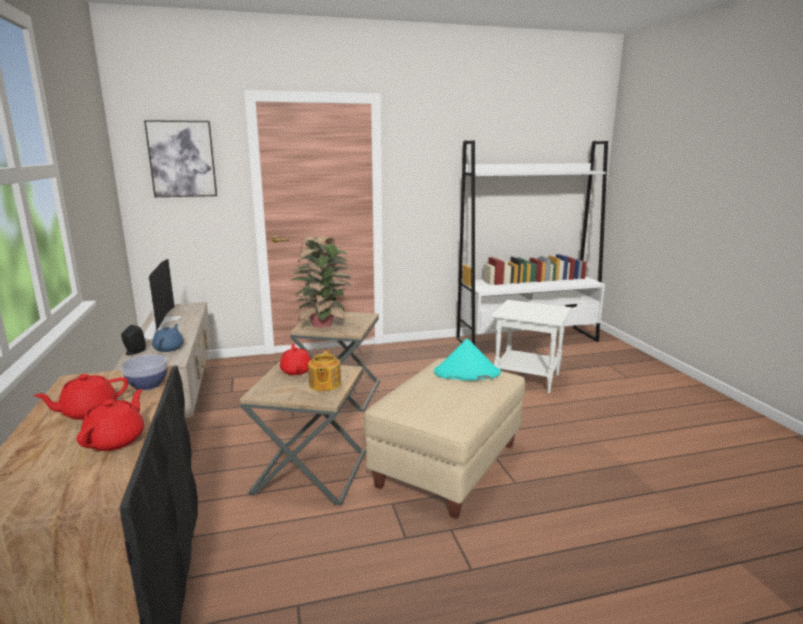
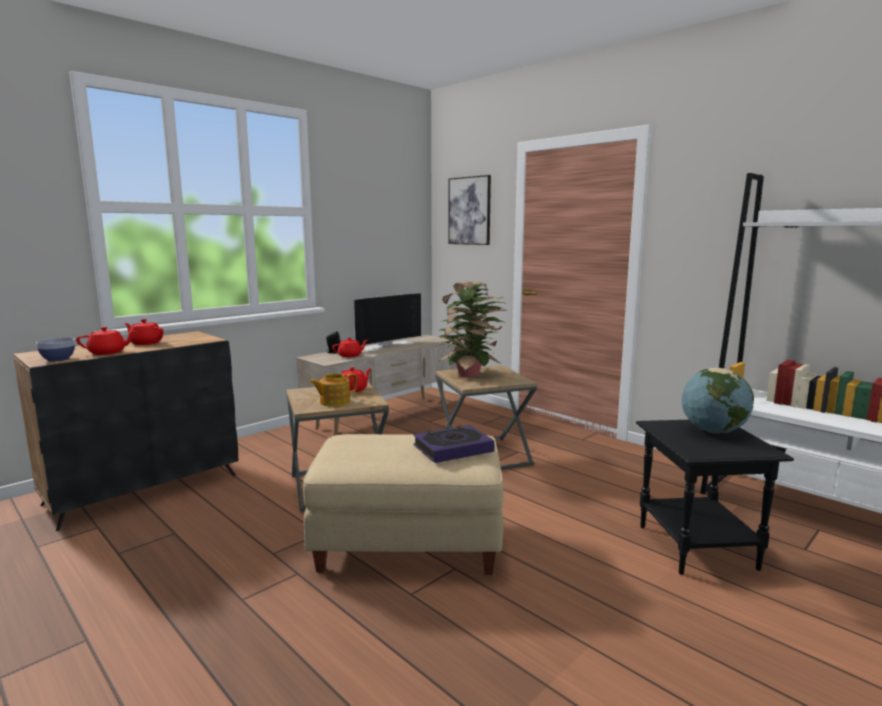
camera: 60 degrees right, 5 degrees down
(148, 385) = (189, 342): bowl -> bowl (58, 359)
(169, 348) = (350, 355): blue teapot -> red teapot
(466, 373) = (453, 449): turquoise hat -> book
(525, 307) = (713, 431): none -> globe
(526, 379) = (695, 546): white side table -> black side table

